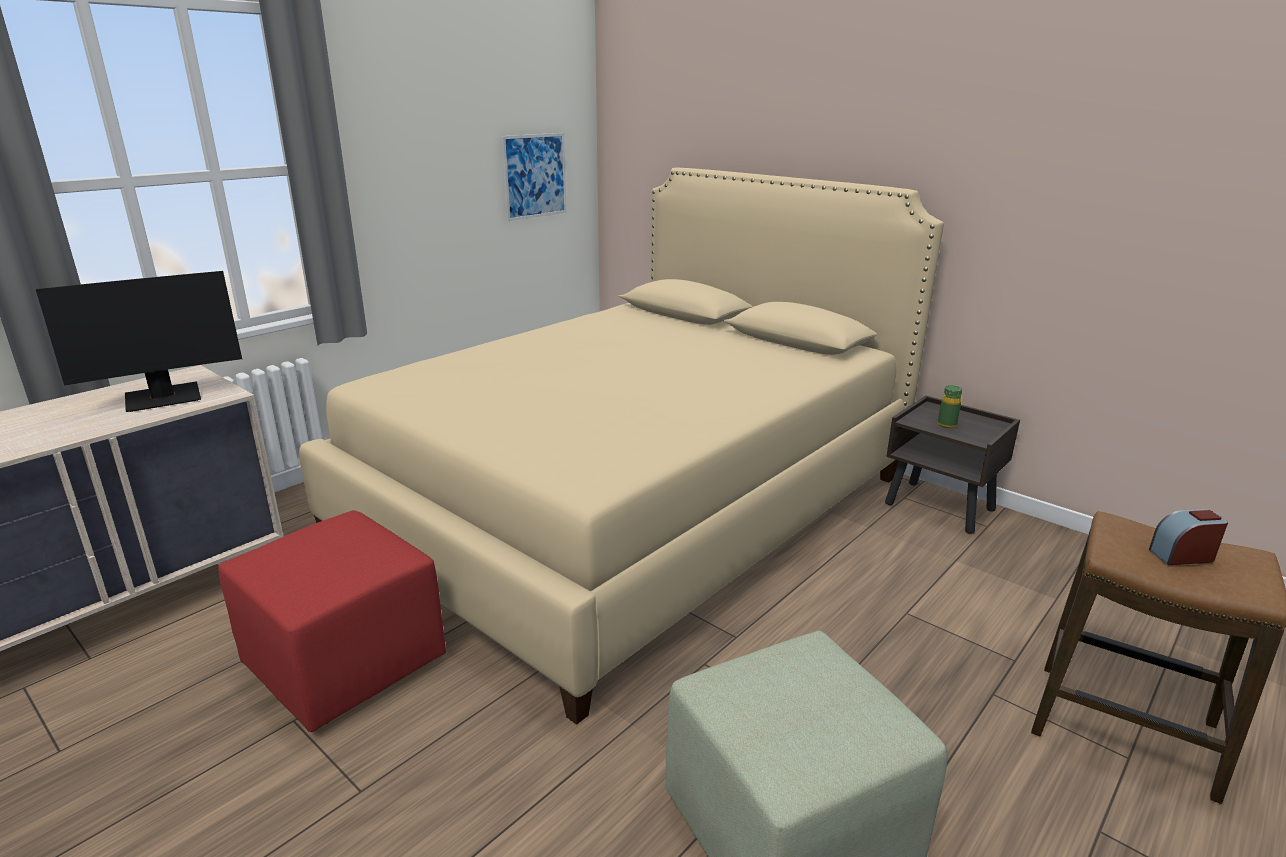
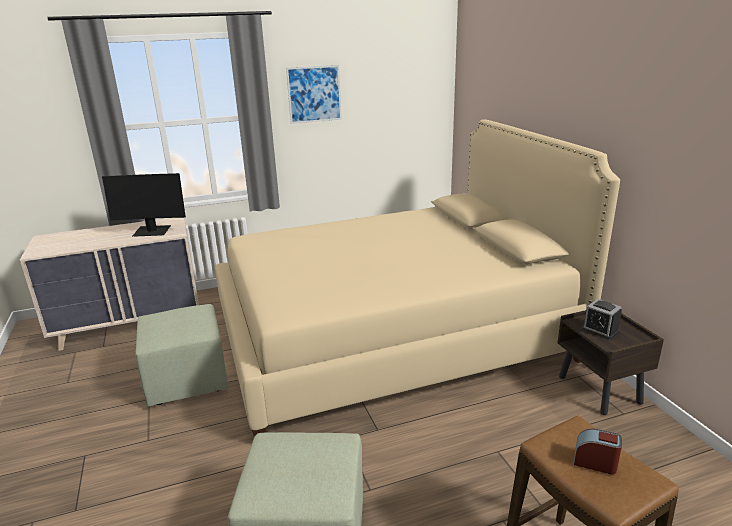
camera: 30 degrees right, 0 degrees up
(347, 664) = (188, 380): red ottoman -> green ottoman
(535, 176) = (403, 119): picture -> picture (314, 94)
(947, 425) = (600, 330): green bottle -> alarm clock

